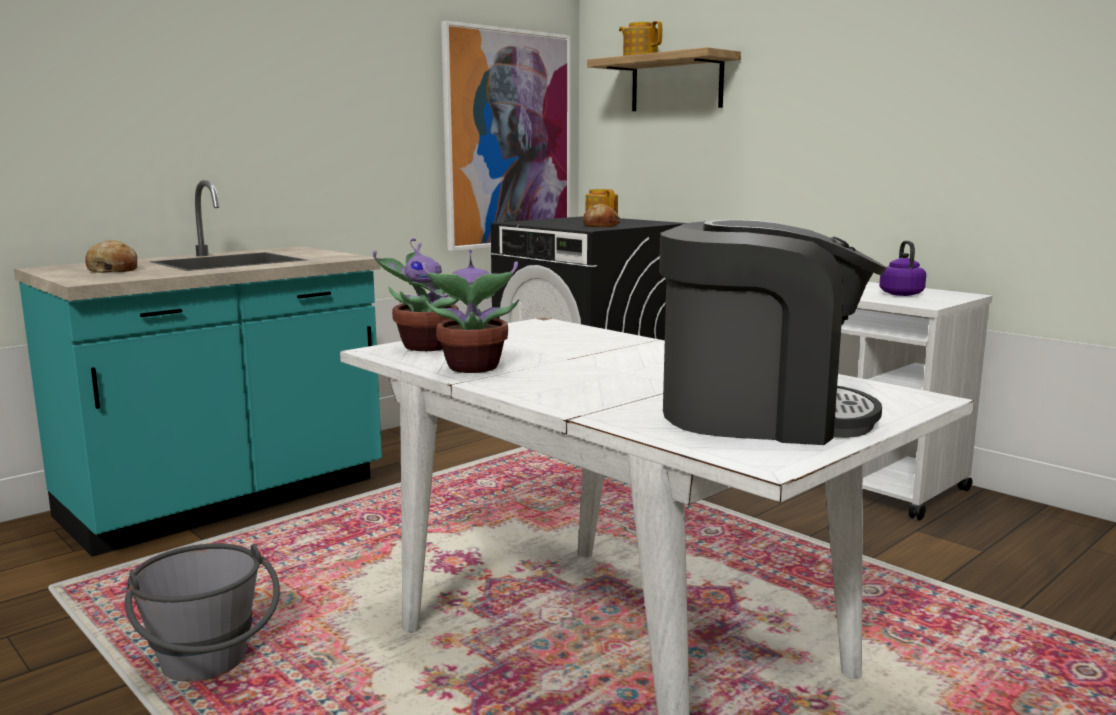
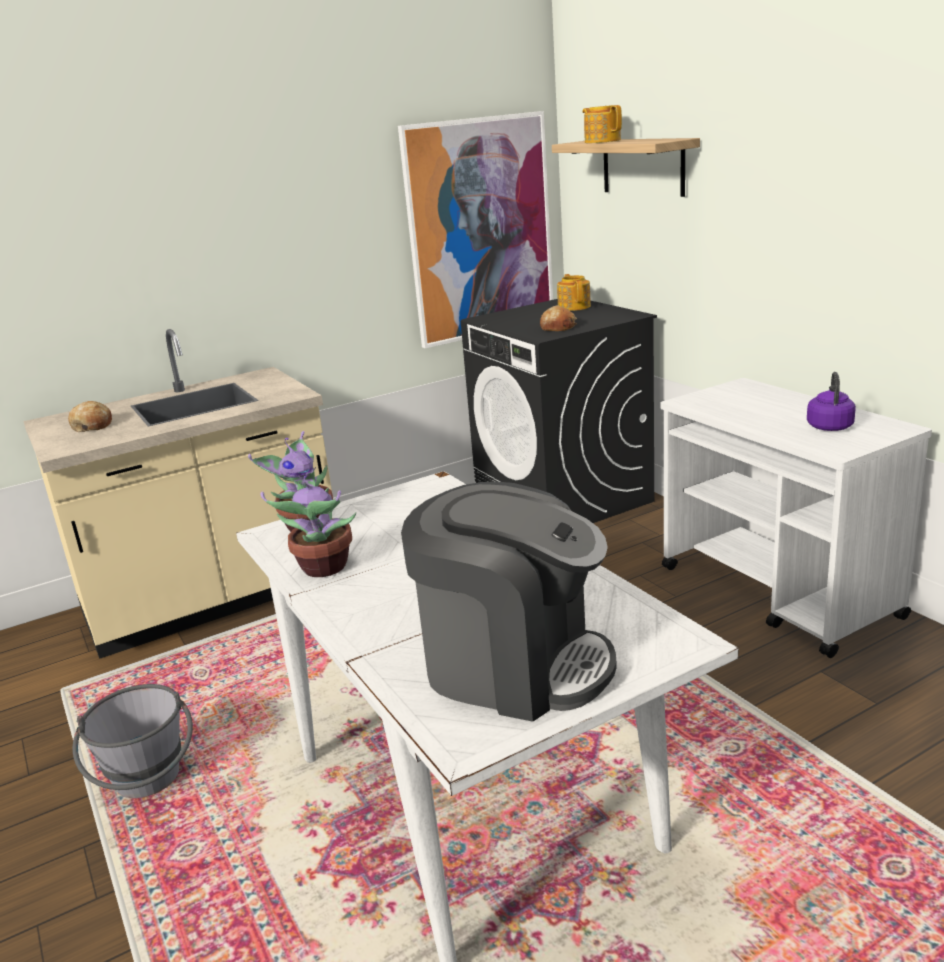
camera: 15 degrees right, 10 degrees up
(226, 500) = (215, 600): turquoise counter -> beige counter

